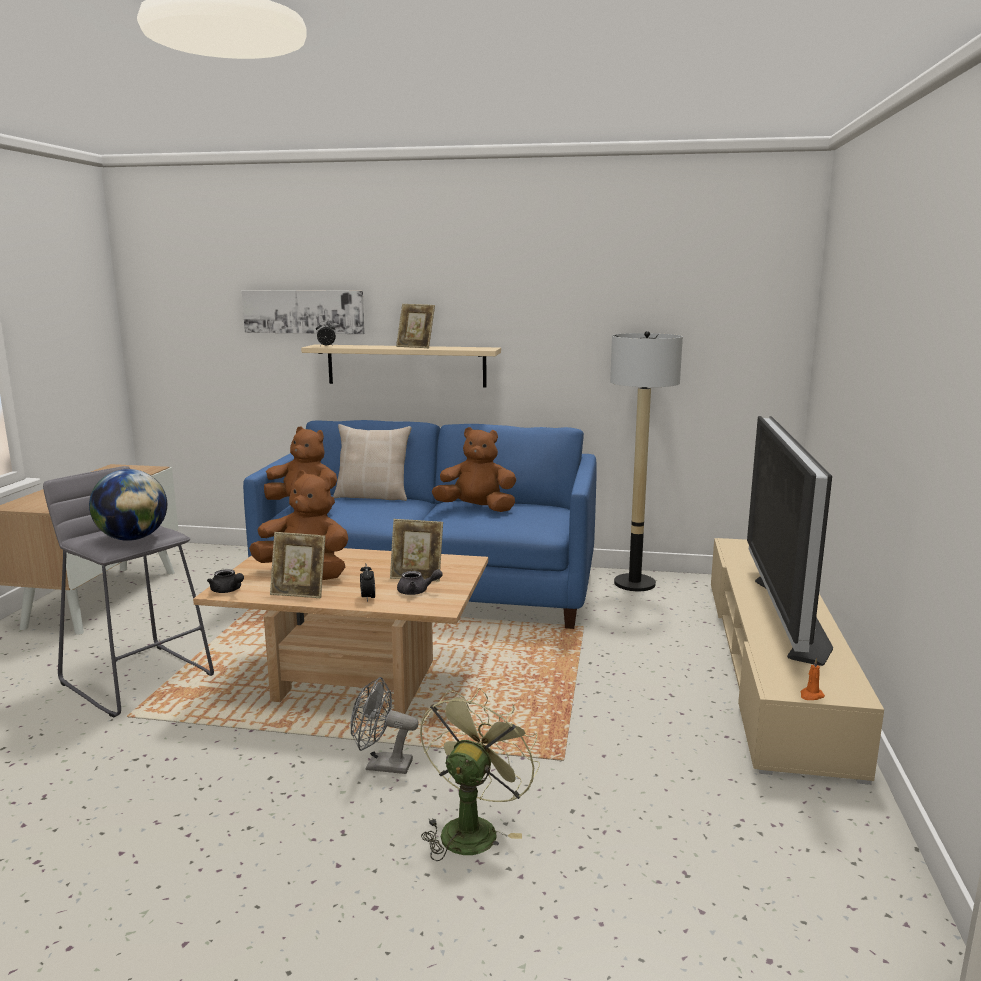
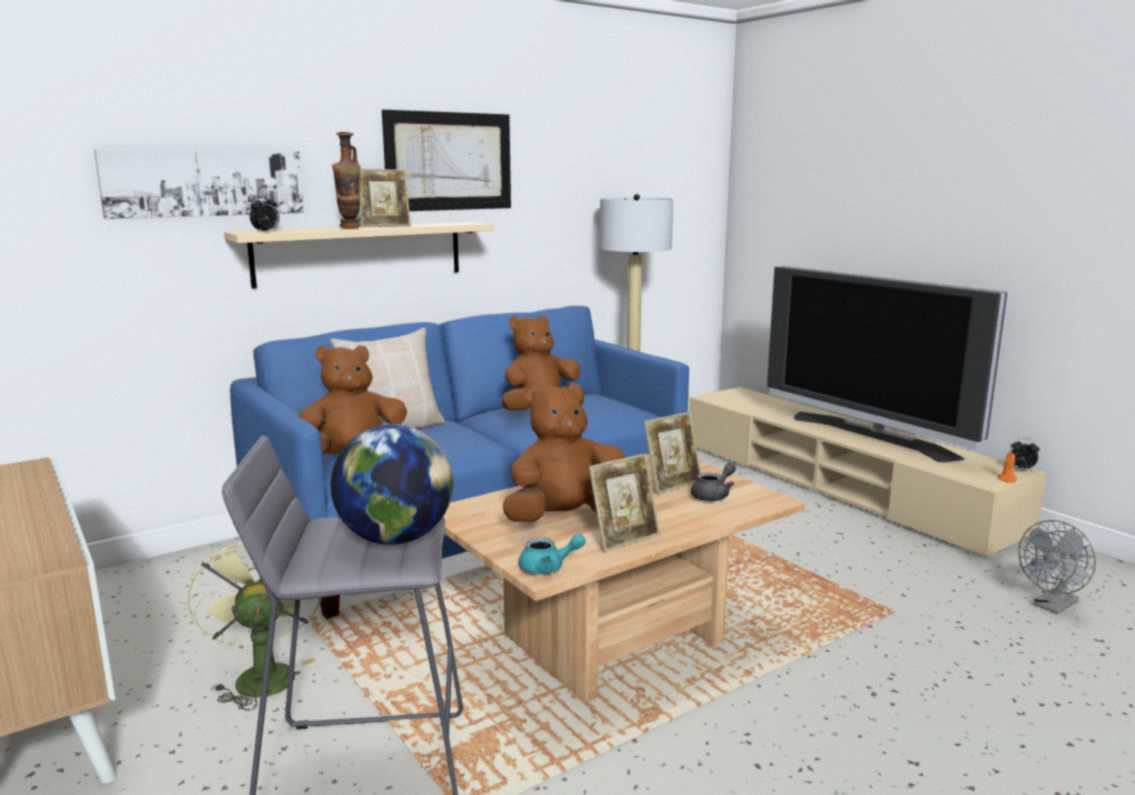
camera: 45 degrees left, 0 degrees up
(228, 591) = (548, 568): black teapot -> turquoise teapot
(368, 598) = (696, 517): alarm clock -> alarm clock (1021, 470)
(381, 347) = (350, 228): none -> vase
(381, 765) = (807, 693): grey fan -> grey fan (1052, 606)
(472, 828) = (964, 694): green fan -> green fan (262, 674)
(482, 298) = (449, 161): none -> picture

